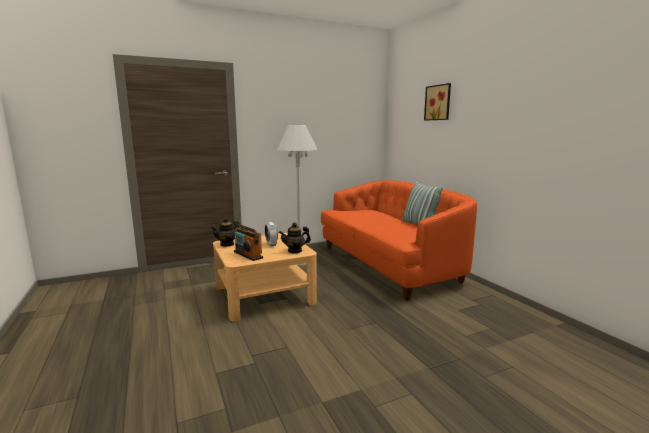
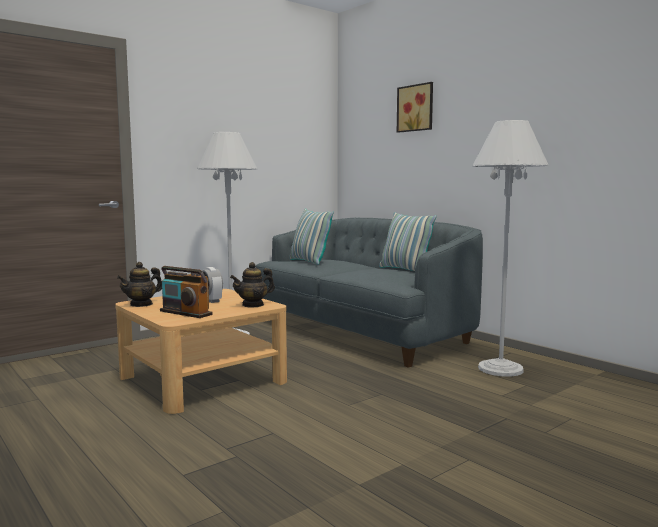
camera: 15 degrees left, 5 degrees down
(355, 212) = (309, 261): none -> pillow
(389, 264) = (363, 331): orange sofa -> grey sofa
(476, 310) = (500, 369): none -> white floor lamp

